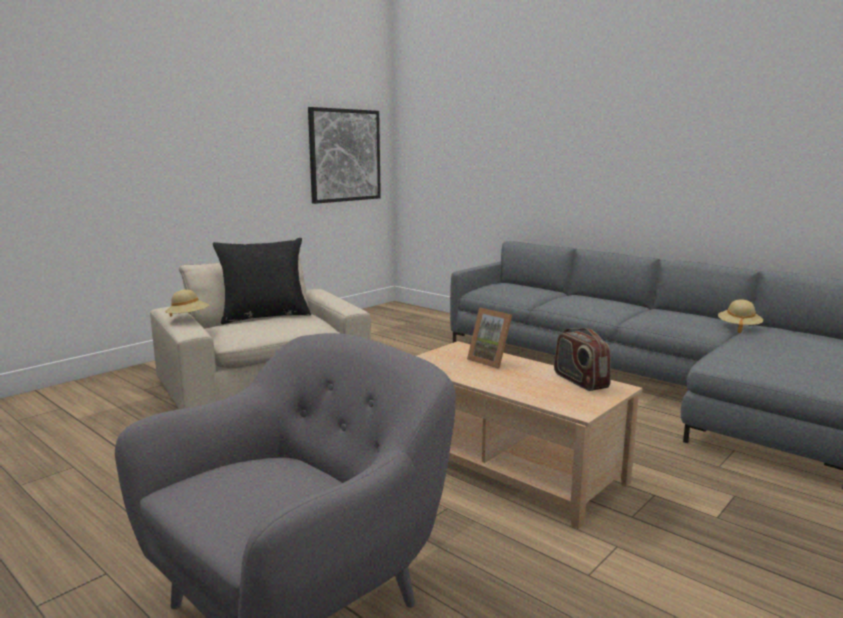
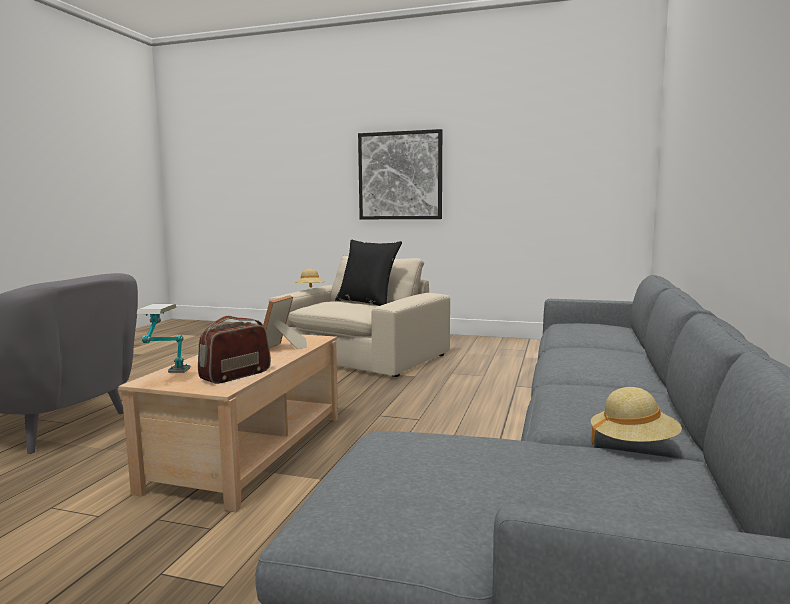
camera: 65 degrees right, 5 degrees down
(345, 155) = (576, 175): picture -> picture (400, 176)
(574, 403) = (167, 378): none -> table lamp

